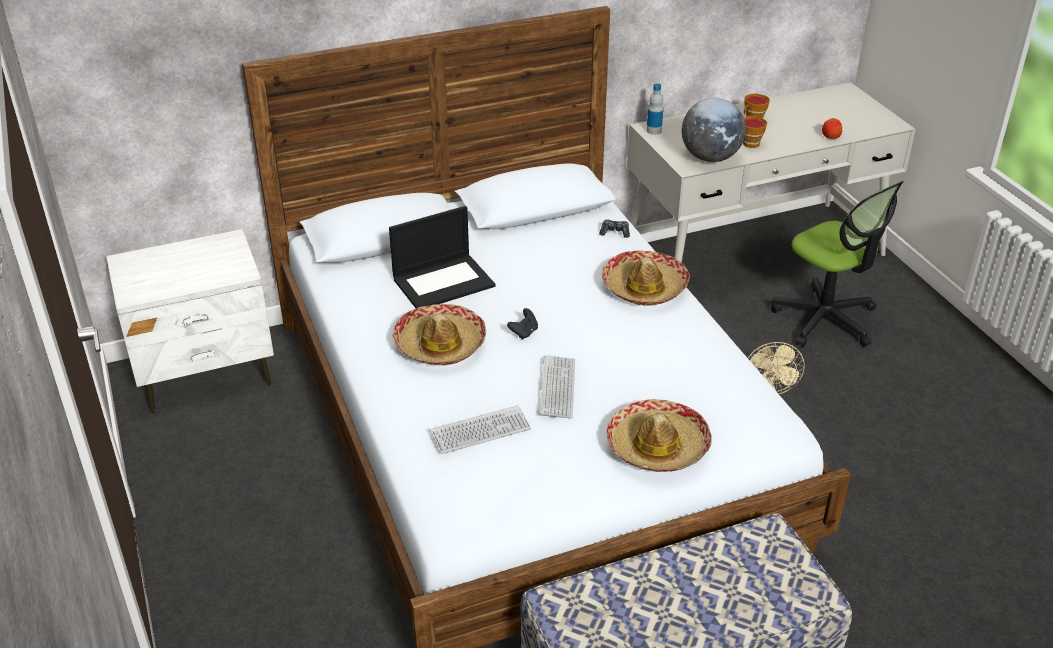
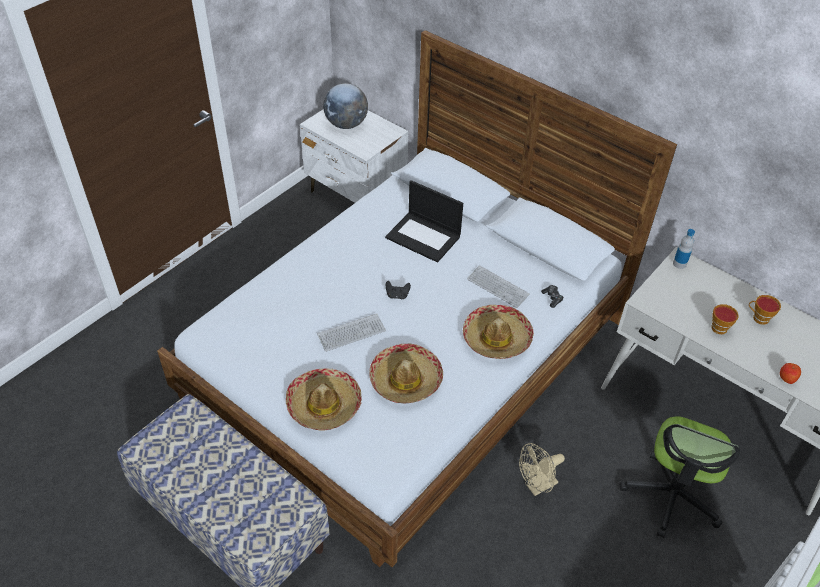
camera: 60 degrees right, 10 degrees up
(440, 344) = (358, 262): hat -> hat (405, 380)
(480, 431) = (285, 313): keyboard -> keyboard (497, 287)
(710, 158) = (671, 310): globe -> globe (346, 124)

